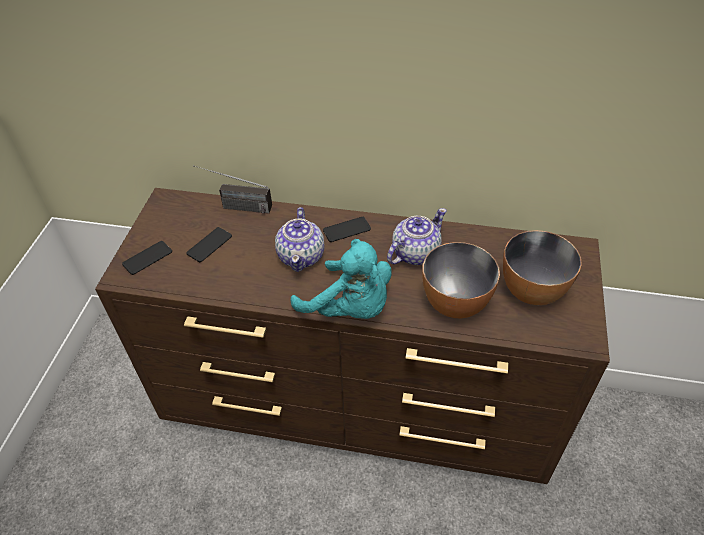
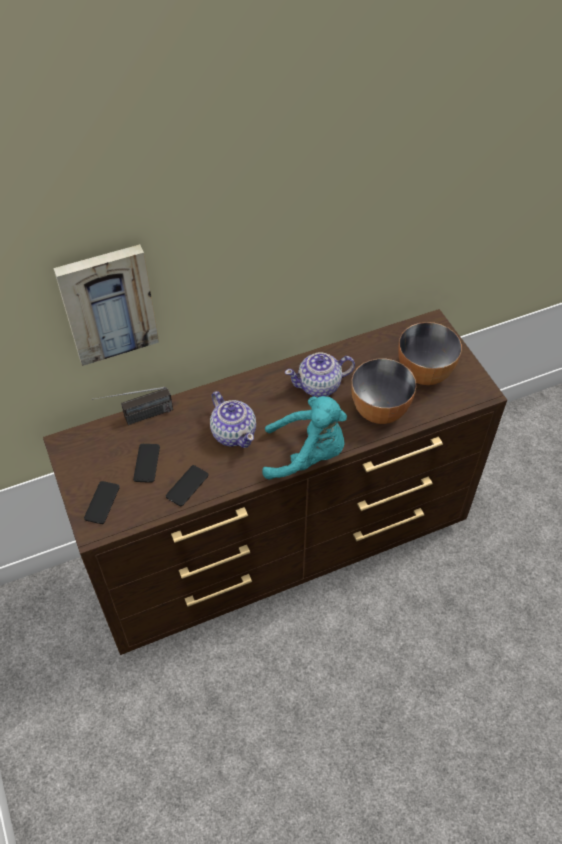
camera: 35 degrees left, 5 degrees up
(219, 70) = (108, 303): none -> picture
(347, 230) = (251, 392): phone -> phone (187, 486)
(414, 253) = (320, 386): teapot -> teapot turned 120 degrees counterclockwise

